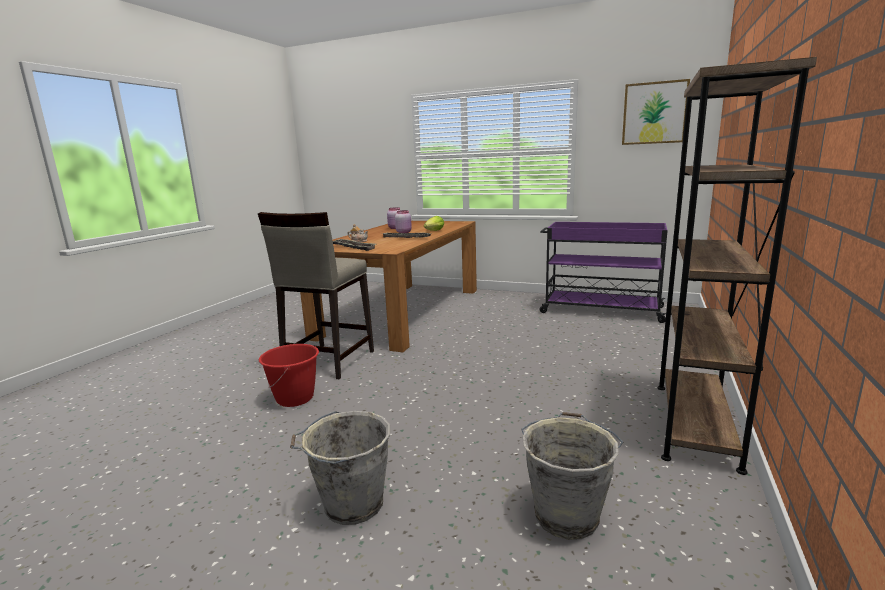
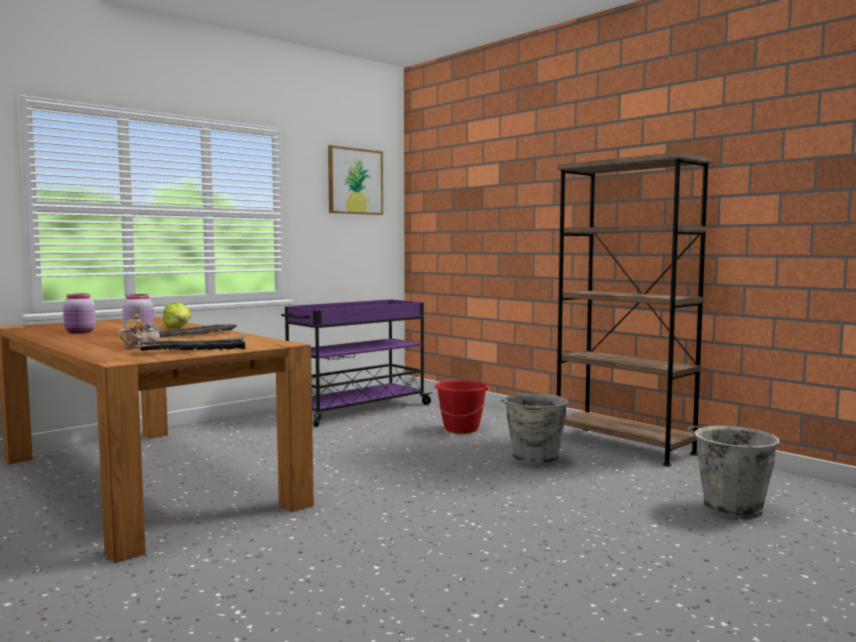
camera: 65 degrees left, 10 degrees down
(295, 398) = (373, 594): red bucket -> red bucket (461, 429)
(328, 361) = (258, 556): beige stool -> none
(351, 504) = (687, 587): grey bucket -> grey bucket (534, 460)

